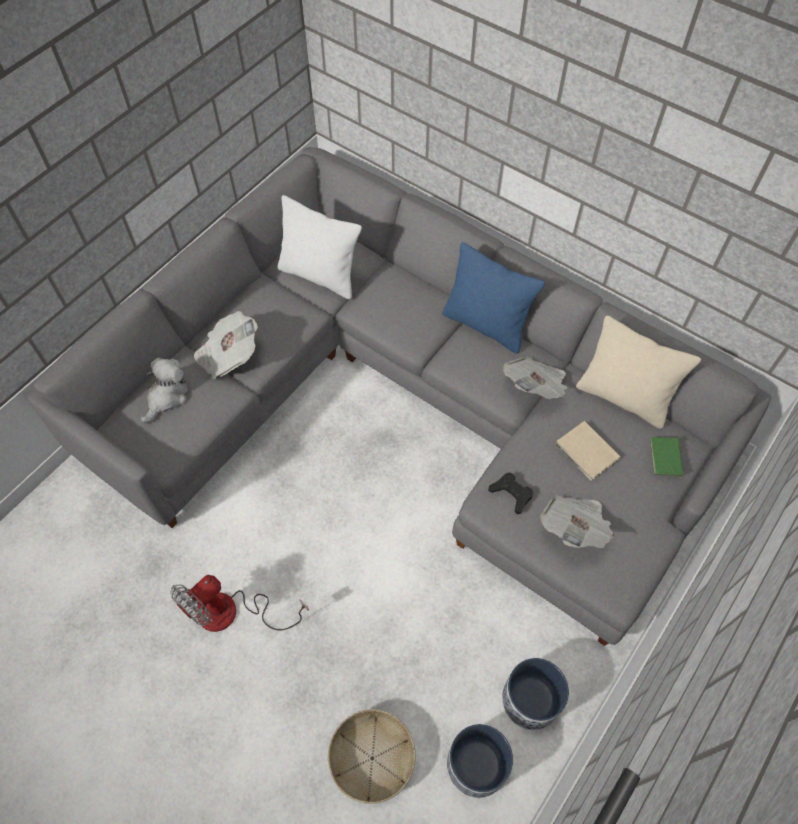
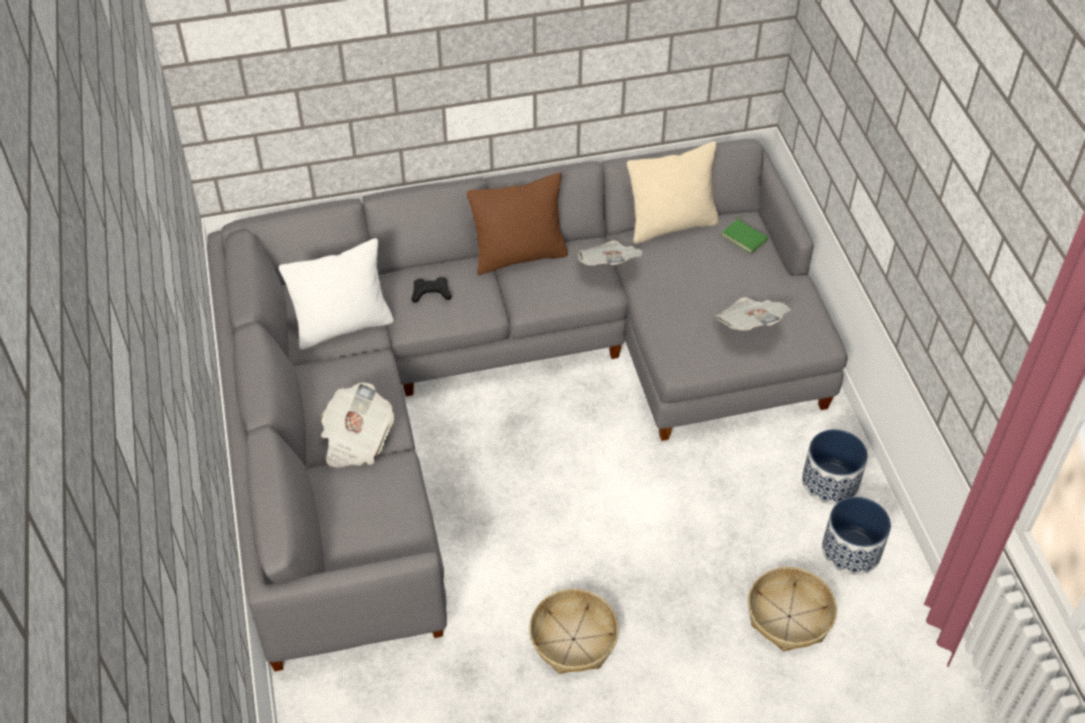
camera: 50 degrees left, 10 degrees down
(166, 397) = (352, 509): plush toy -> none
(232, 613) = (573, 639): fan -> basket
(486, 325) = (519, 256): blue pillow -> brown pillow
(511, 494) = (685, 343): black game controller -> black game controller (431, 293)
(587, 453) = (697, 276): beige book -> none

